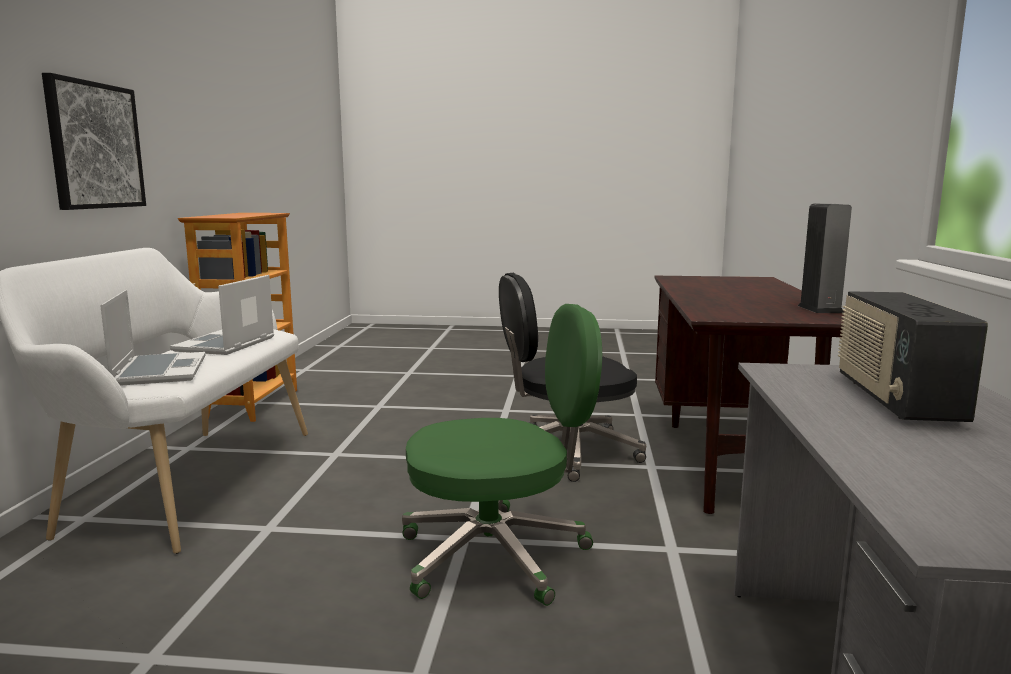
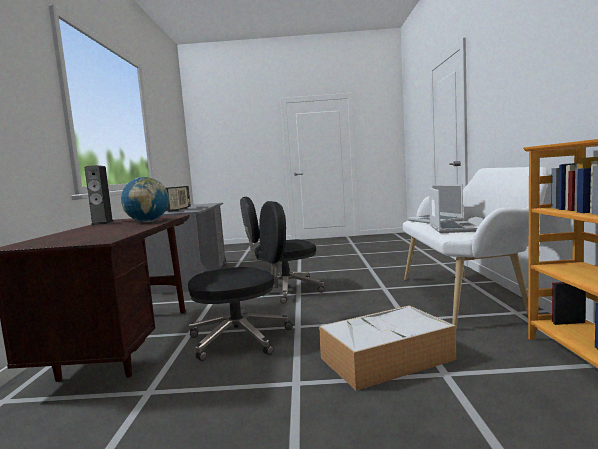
camera: 175 degrees right, 5 degrees down
(95, 146) = (534, 98): picture -> none
(415, 418) = (385, 359): none -> storage box
(497, 555) = (283, 291): green office chair -> black office chair
(718, 303) = (148, 221): none -> globe

